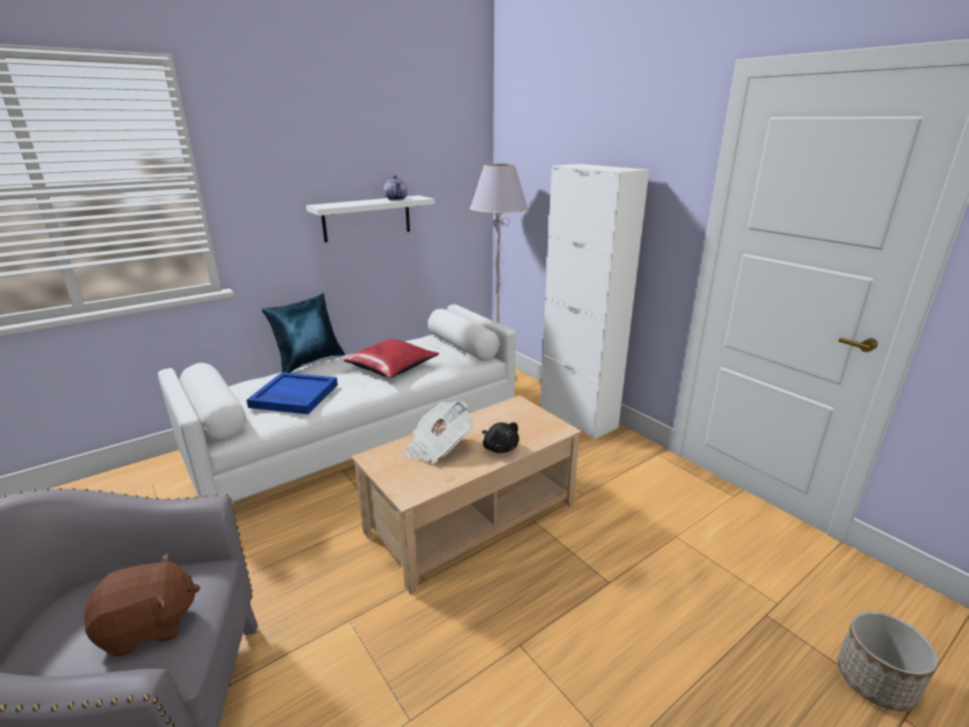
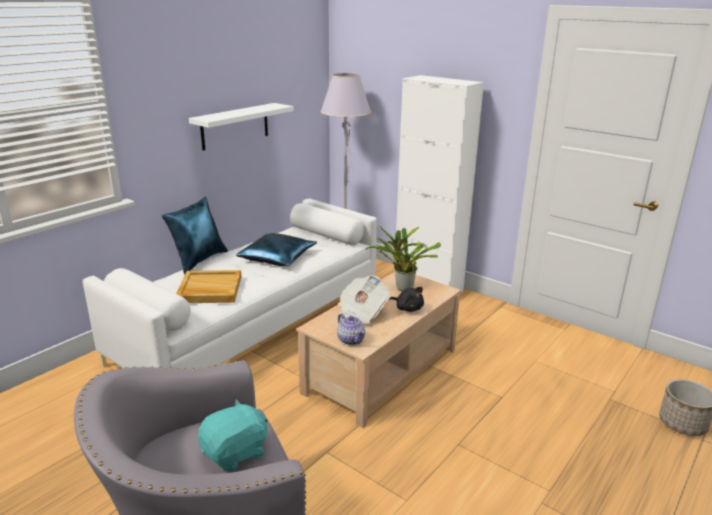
camera: 15 degrees left, 0 degrees up
(149, 626) = (236, 453): brown plush toy -> turquoise plush toy
(293, 396) = (209, 289): blue tray -> beige tray
(392, 366) = (277, 257): red pillow -> blue pillow
(396, 199) = (261, 108): teapot -> teapot (351, 340)
(508, 419) = (402, 287): none -> potted plant

